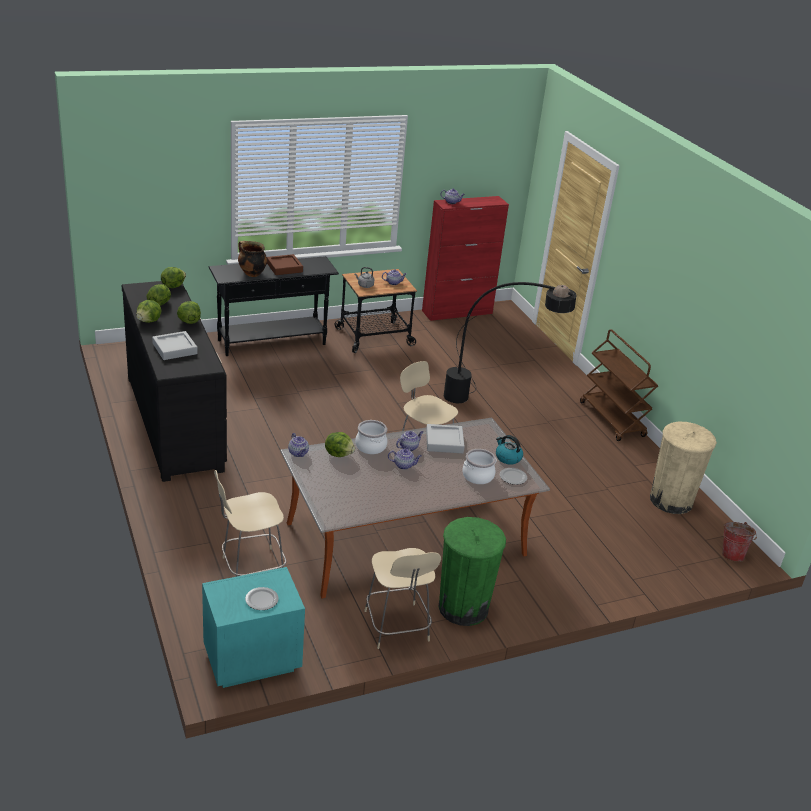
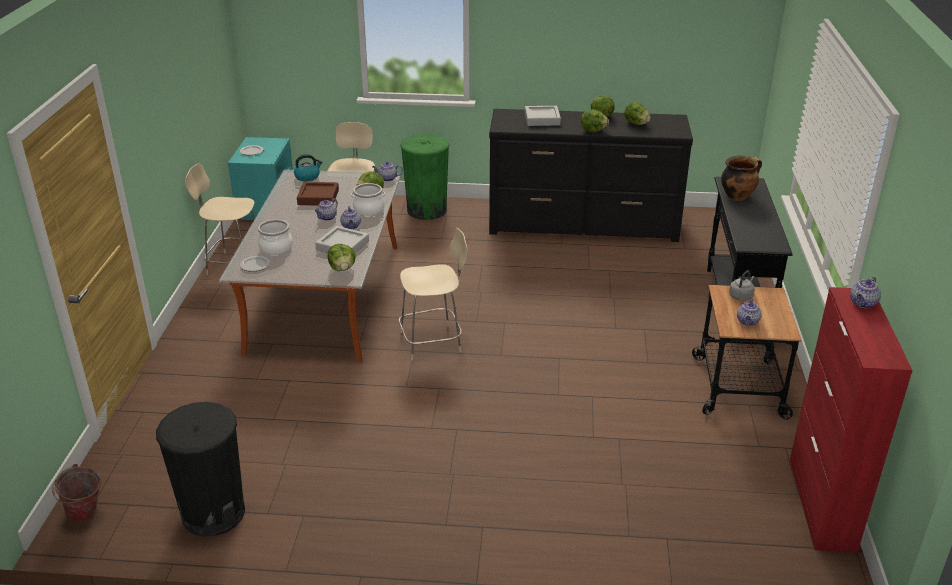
camera: 120 degrees right, 0 degrees up
(173, 286) = (675, 133): lettuce -> lettuce (342, 268)
(284, 267) = (753, 218): brown tray -> brown tray (318, 197)
(463, 607) = (220, 300): green trash can -> green trash can (427, 210)
(488, 402) = (526, 434): black floor lamp -> none
(507, 458) = (285, 272): kettle -> kettle (307, 177)
(612, 420) = (417, 549): brown cart -> none
(671, 500) = (213, 513): beige trash can -> black trash can

